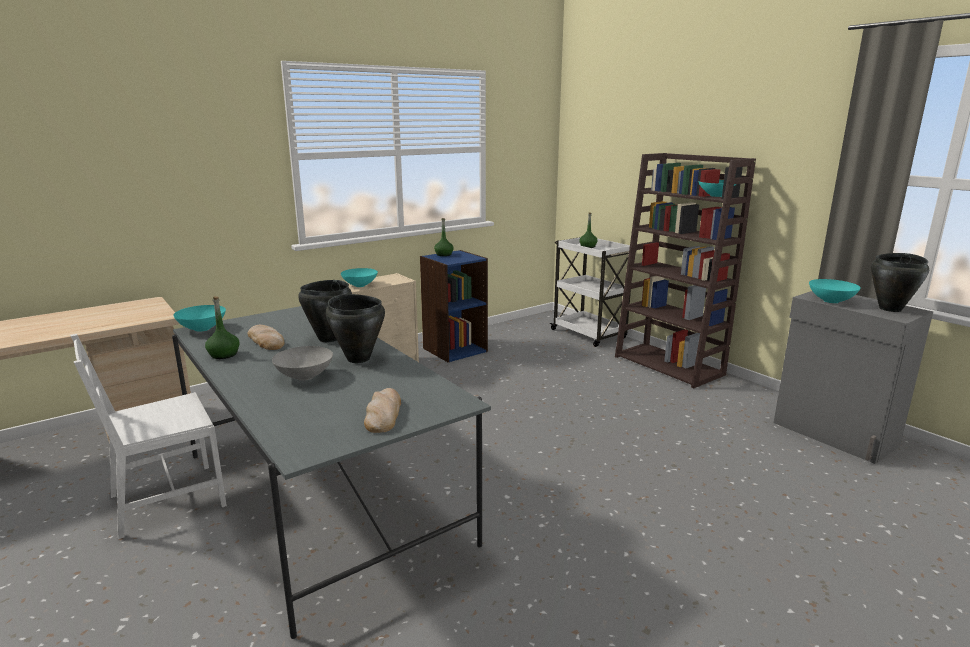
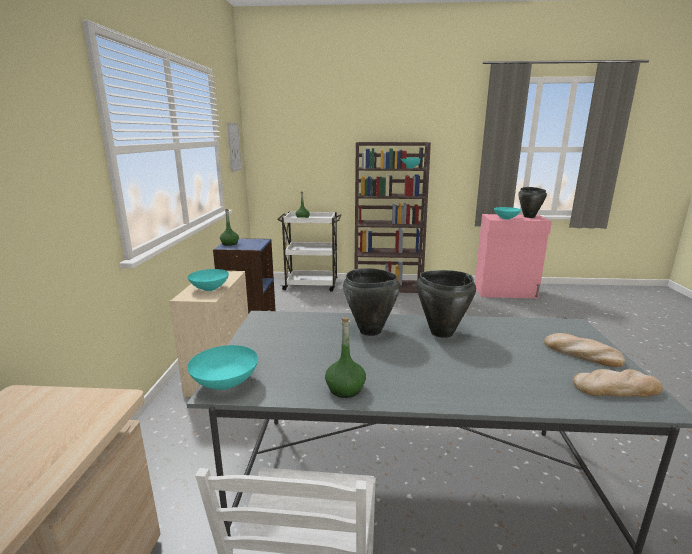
camera: 50 degrees left, 0 degrees up
(266, 341) = (333, 358): bread -> bread (616, 388)
(304, 377) = (465, 364): grey bowl -> none
(526, 153) = (234, 147): none -> picture
(834, 435) = (506, 292): grey cabinet -> pink cabinet

